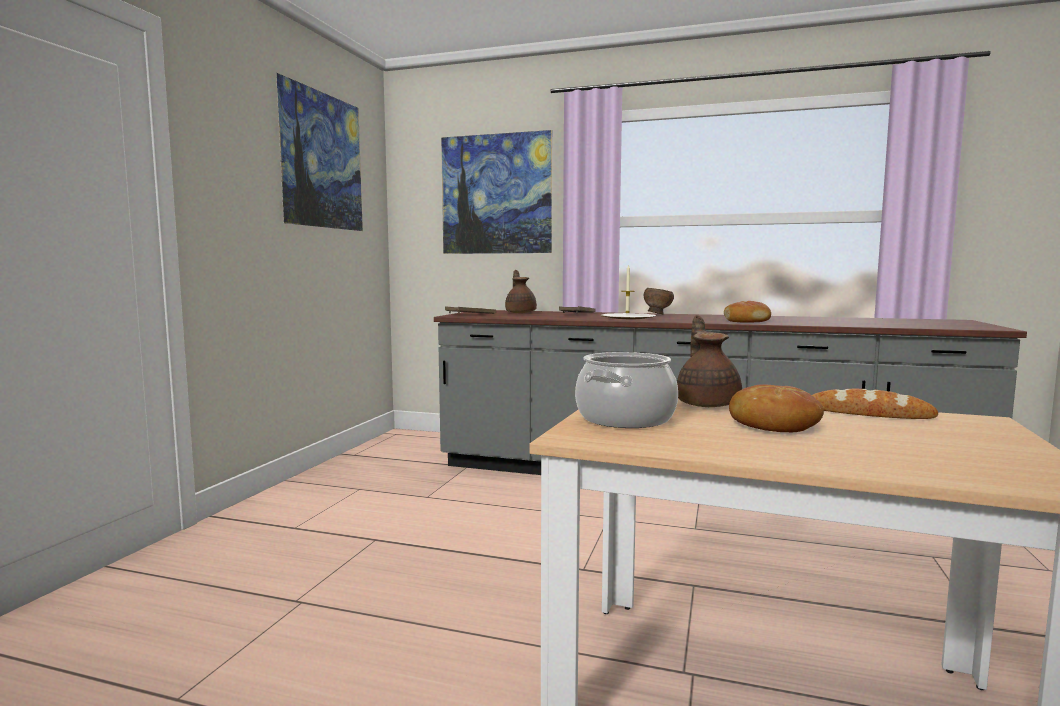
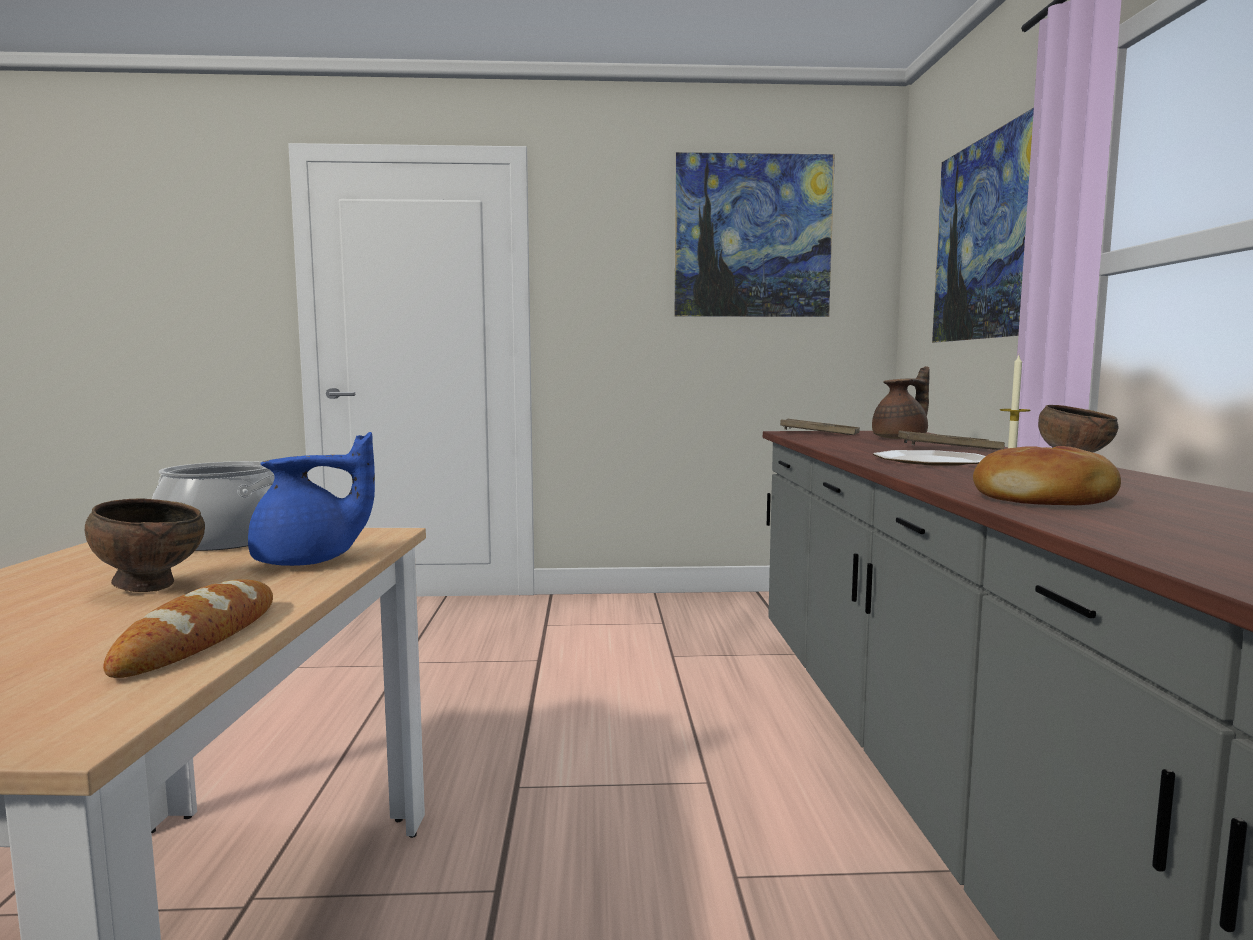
camera: 70 degrees right, 0 degrees up
(707, 404) = (309, 561): brown teapot -> blue teapot
(773, 424) = (152, 587): bread -> brown bowl

